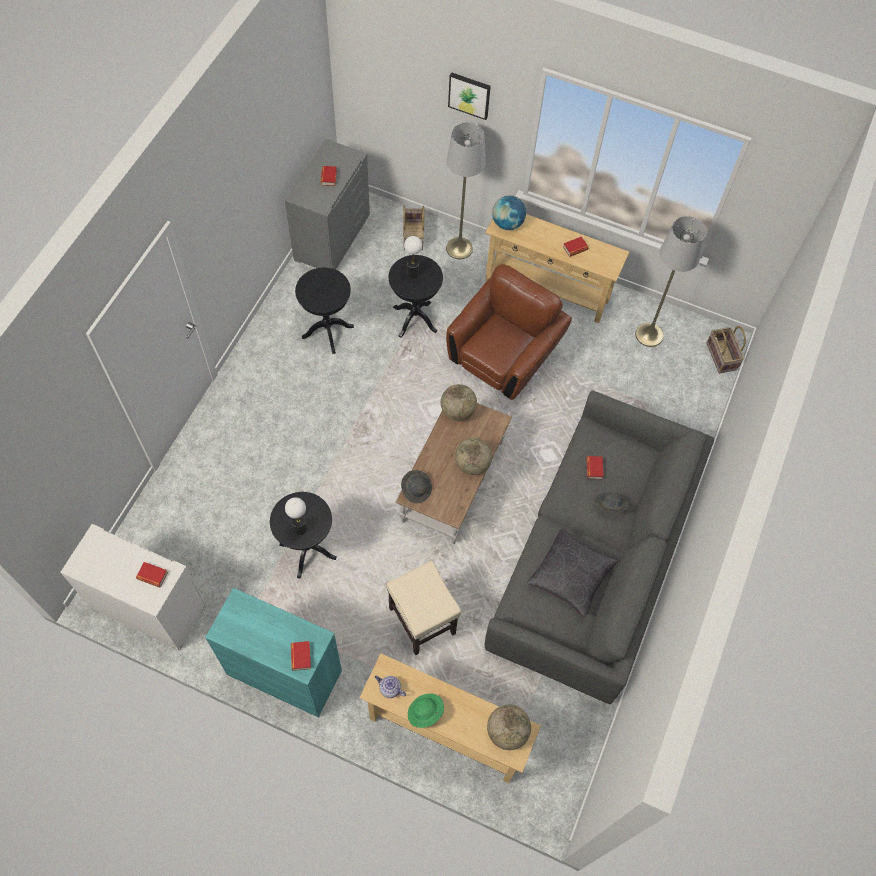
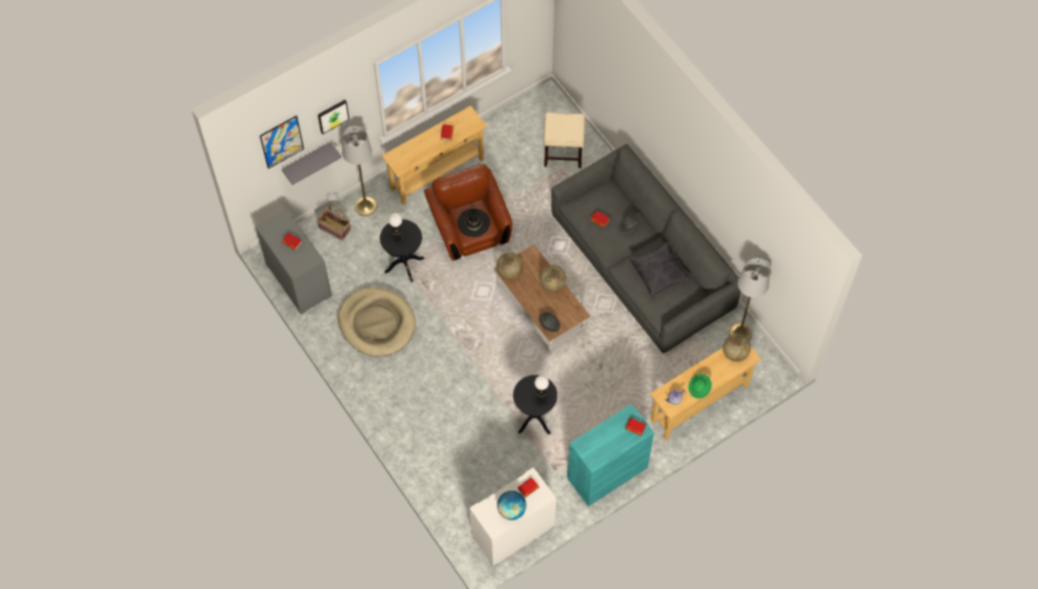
camera: 55 degrees left, 0 degrees up
(328, 332) = (377, 323): black side table -> beige dog bed
(399, 67) = (281, 142): none -> picture
(422, 621) = (623, 378): beige stool -> beige stool (563, 154)
(425, 129) = (307, 160): none -> grey shelf
(496, 344) = (473, 223): none -> black hat
(507, 223) = (400, 160): globe -> globe (511, 510)
(649, 335) = (512, 136): grey floor lamp -> grey floor lamp (740, 333)
(722, 356) = (556, 106): basket -> none

